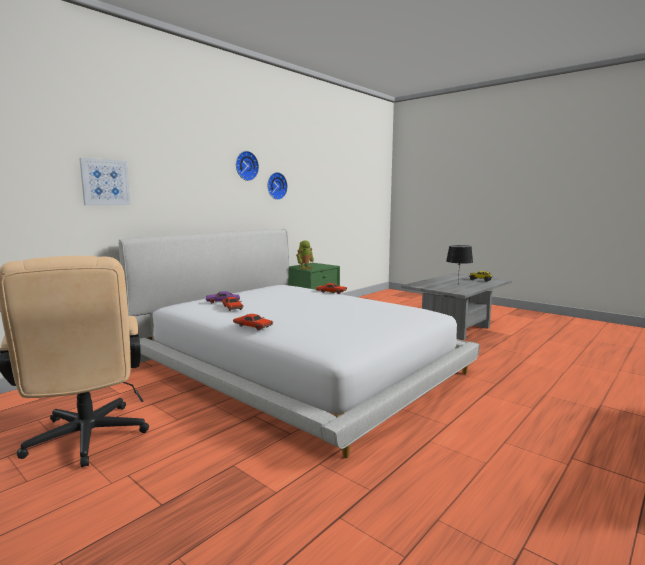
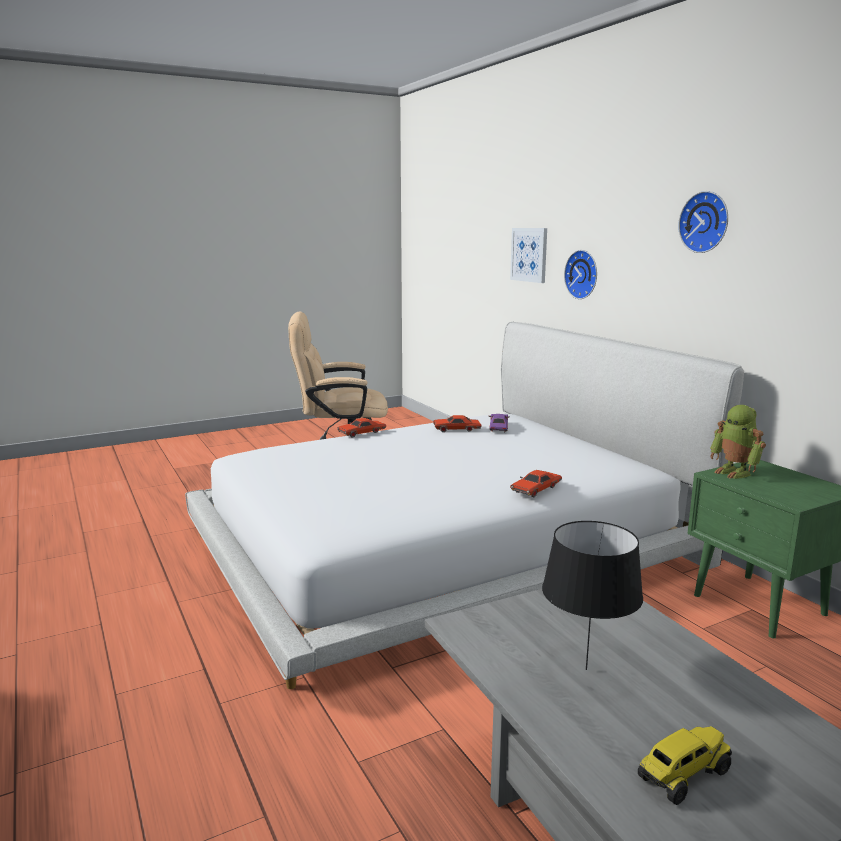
camera: 110 degrees right, 5 degrees up
(276, 186) = (776, 265): wall clock -> wall clock (583, 274)

